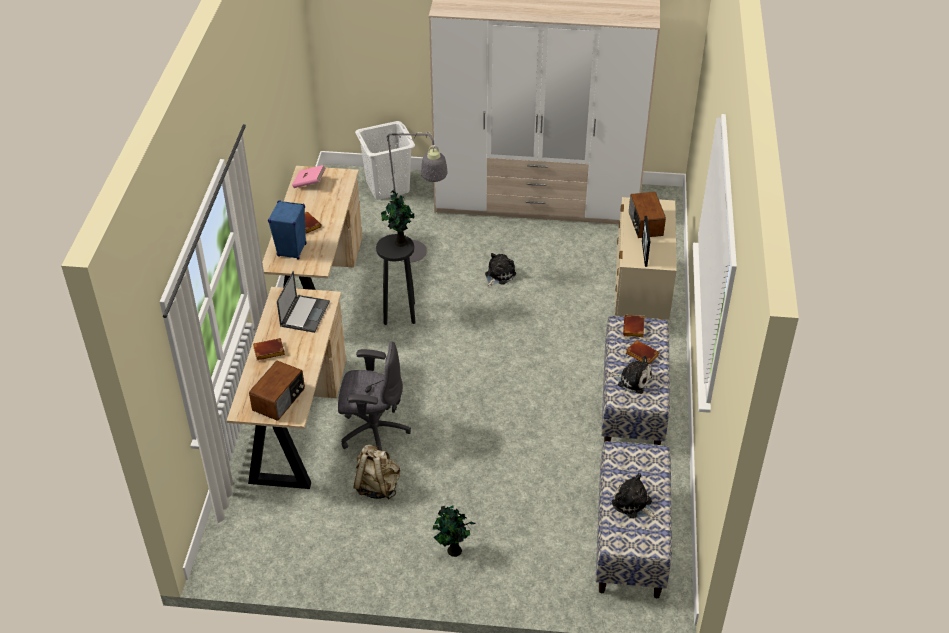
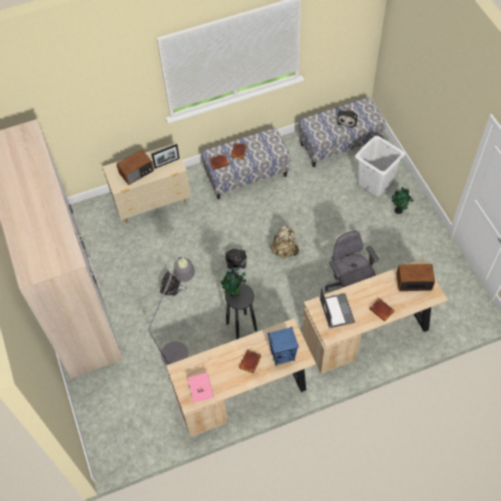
camera: 115 degrees left, 15 degrees up
(305, 313) = (336, 310): laptop -> laptop turned 90 degrees clockwise
(377, 486) = (384, 264): beige backpack -> beige backpack (284, 250)
(387, 186) = (104, 410): white laundry basket -> white laundry basket (375, 182)
(632, 380) = (261, 149): plush toy -> plush toy (236, 263)

